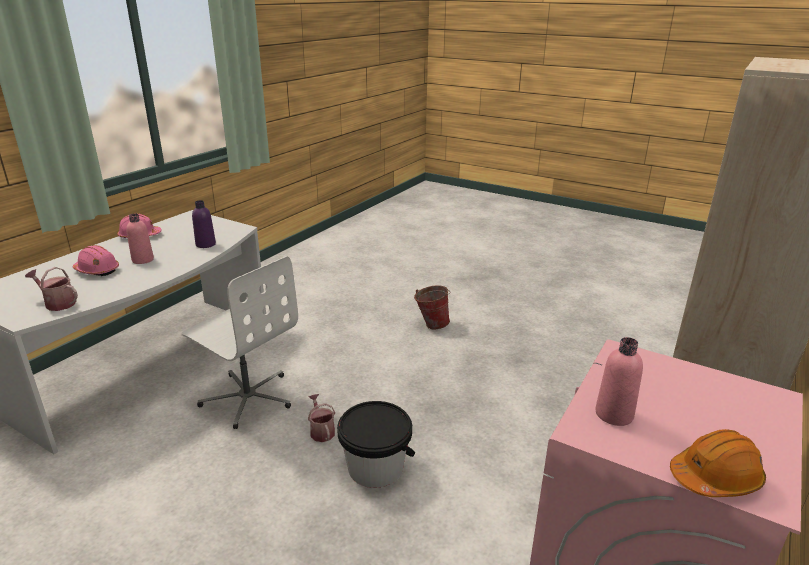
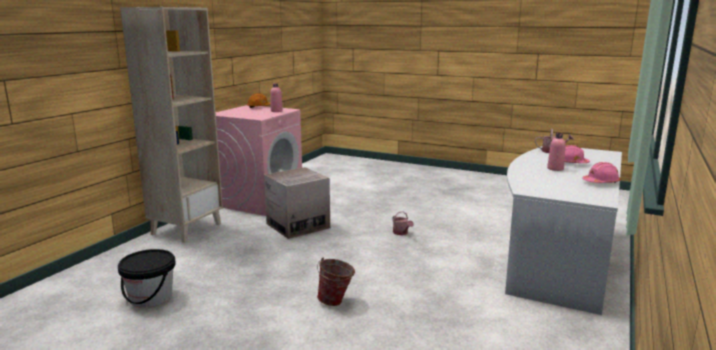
camera: 175 degrees right, 10 degrees down
(205, 244) = (530, 179): purple bottle -> none
(248, 397) = (461, 244): white office chair -> none
(375, 467) = (364, 223): black bucket -> black bucket (151, 297)
(497, 466) = (298, 226): none -> cardboard box

